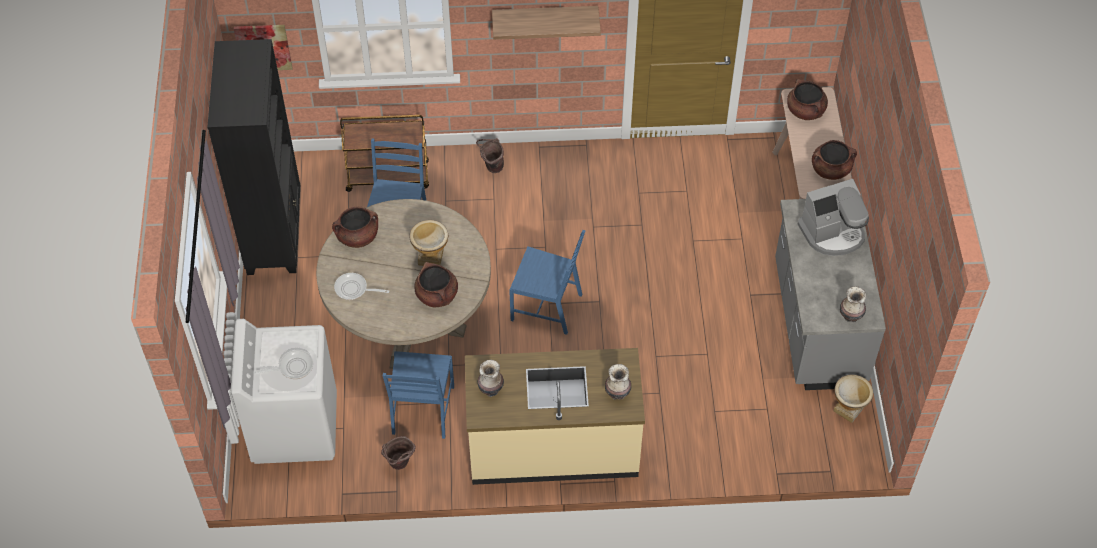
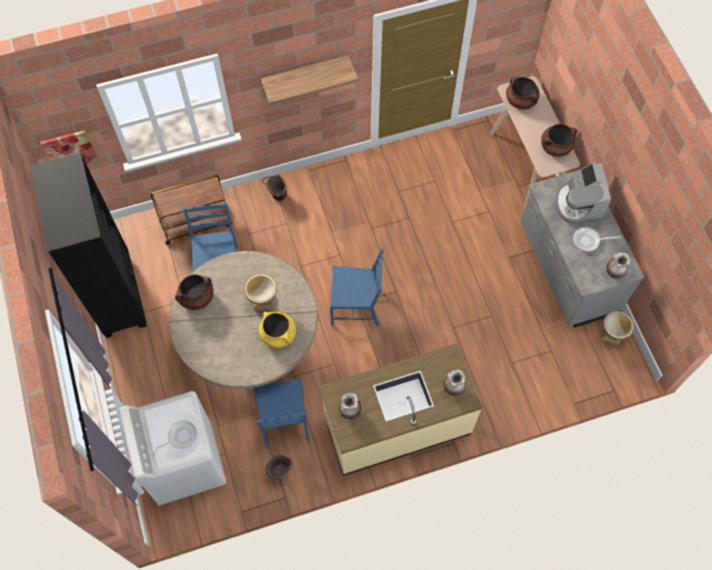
camera: 15 degrees left, 10 degrees up
(354, 289) = (208, 346): frying pan -> frying pan (588, 241)
(437, 295) = (278, 334): brown cooking pot -> yellow cooking pot
(832, 233) = (578, 204): coffee machine -> coffee machine turned 120 degrees clockwise

